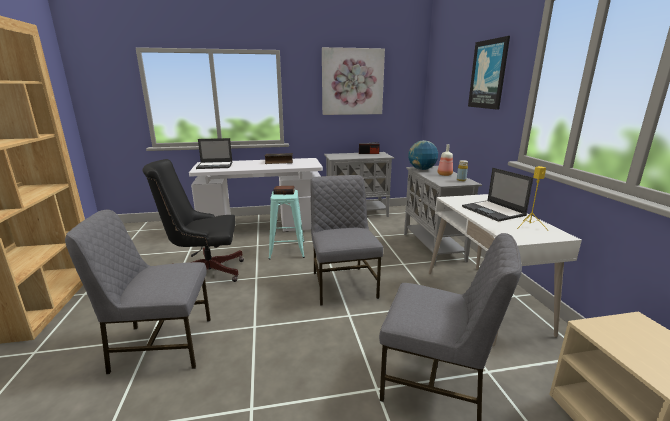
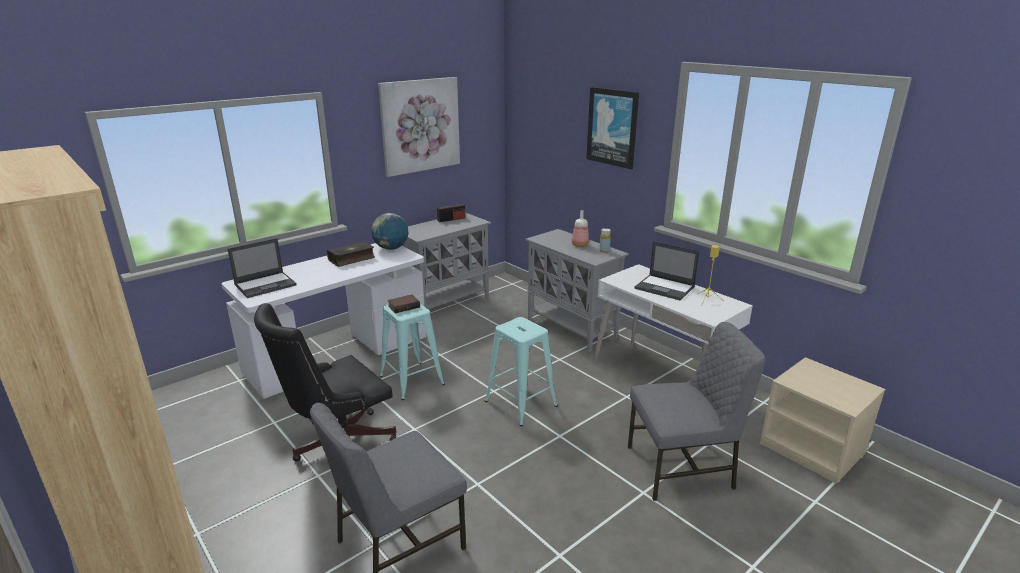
camera: 30 degrees left, 5 degrees up
(342, 284) = (520, 403): grey chair -> turquoise stool
(421, 169) = (547, 240): globe -> globe (391, 248)

